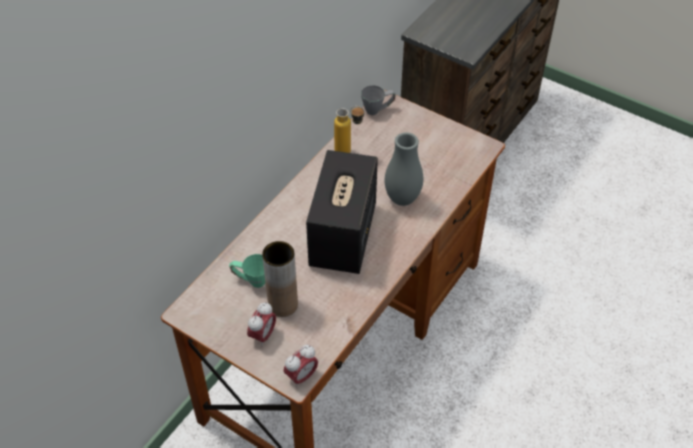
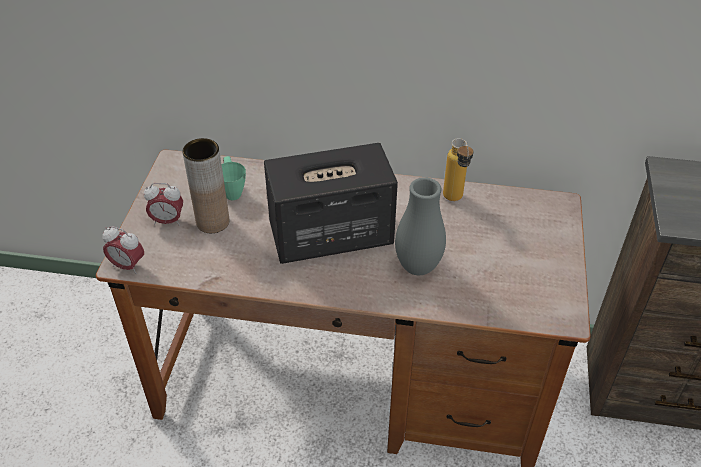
camera: 65 degrees right, 5 degrees down
(378, 110) = (541, 202): grey mug -> none

